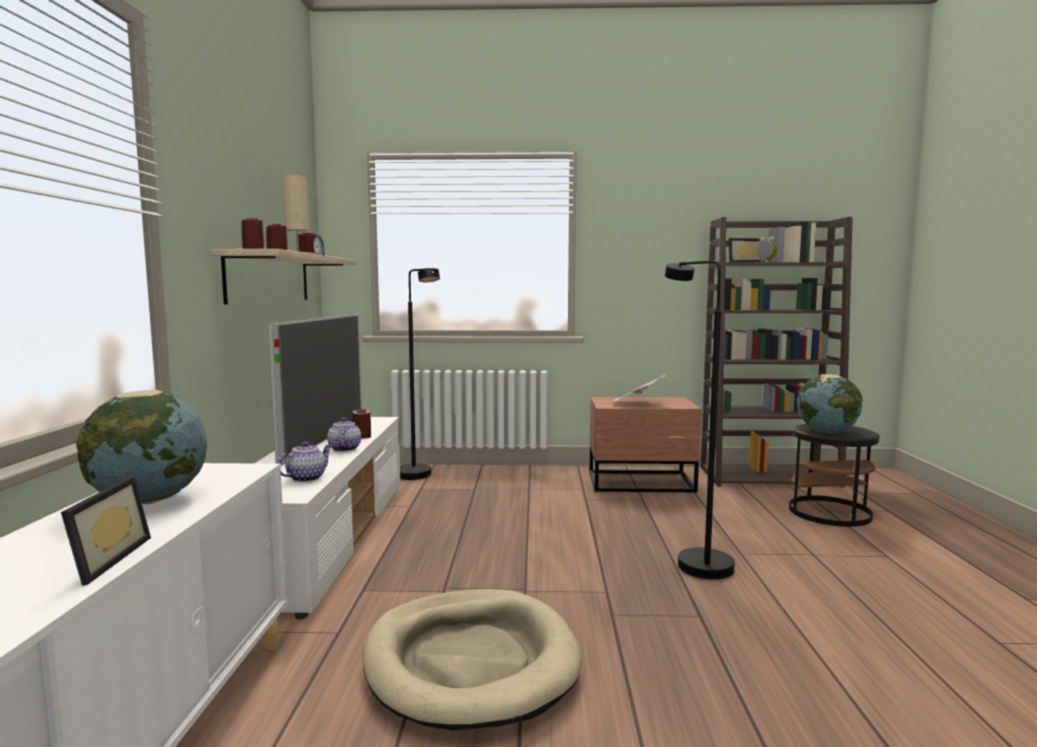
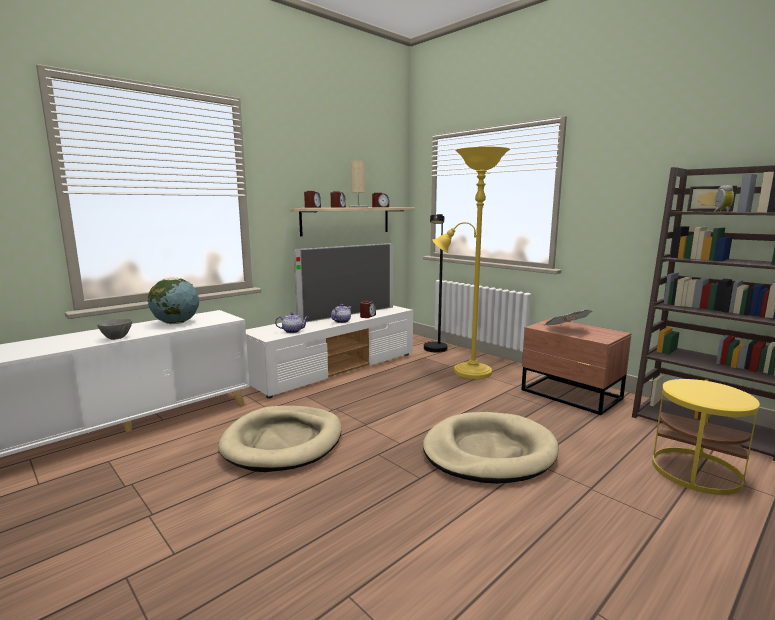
camera: 45 degrees right, 5 degrees up
(101, 560) = (117, 338): picture frame -> grey bowl
(505, 489) = (467, 371): none -> yellow floor lamp
(695, 561) = (488, 452): black floor lamp -> beige dog bed
(827, 432) = (690, 391): globe -> none
(830, 512) = (696, 471): black side table -> yellow side table

